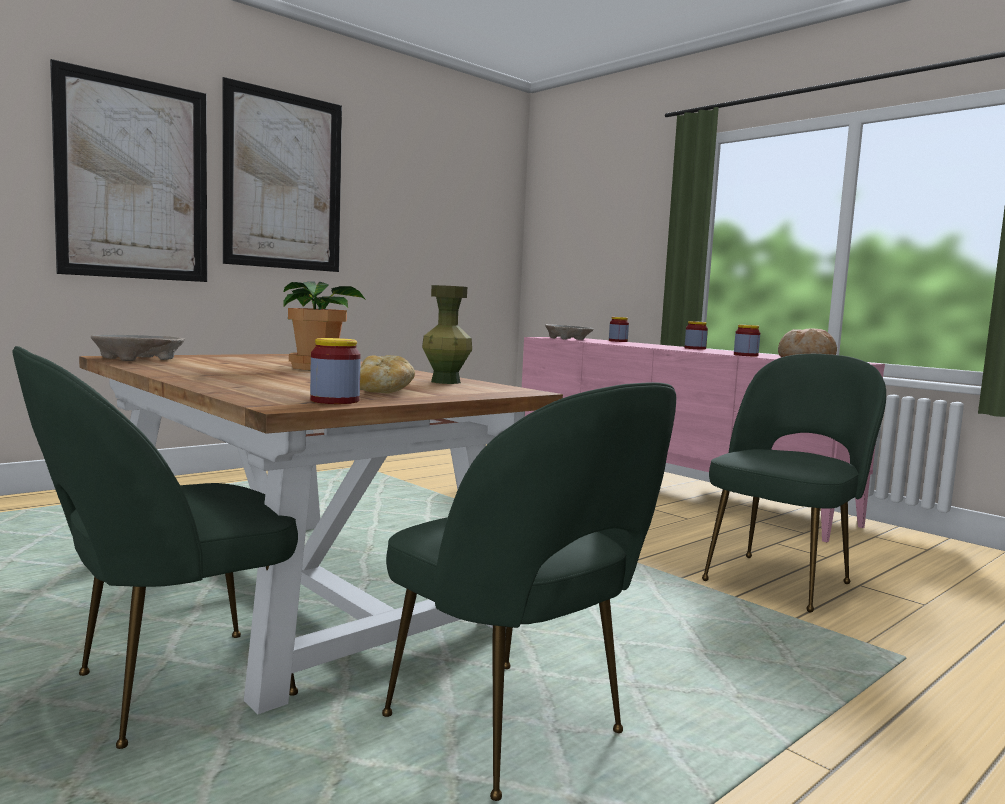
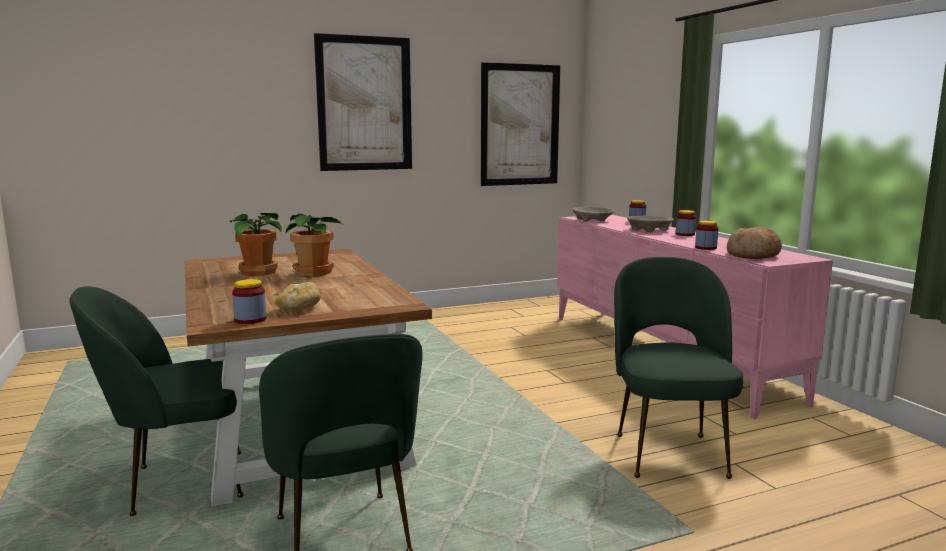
camera: 20 degrees right, 5 degrees up
(134, 179) = (254, 117): picture -> picture (520, 125)
(138, 359) = (213, 263): beige bowl -> beige bowl (649, 230)
(230, 366) = (257, 272): none -> potted plant
(445, 382) = (372, 292): green vase -> none
(782, 579) = (668, 450): green chair -> green chair turned 60 degrees counterclockwise

